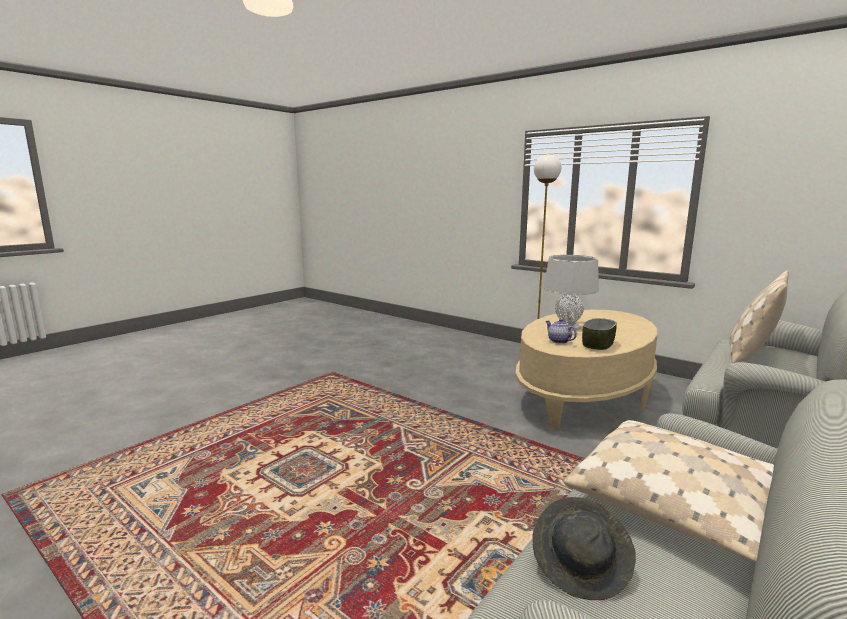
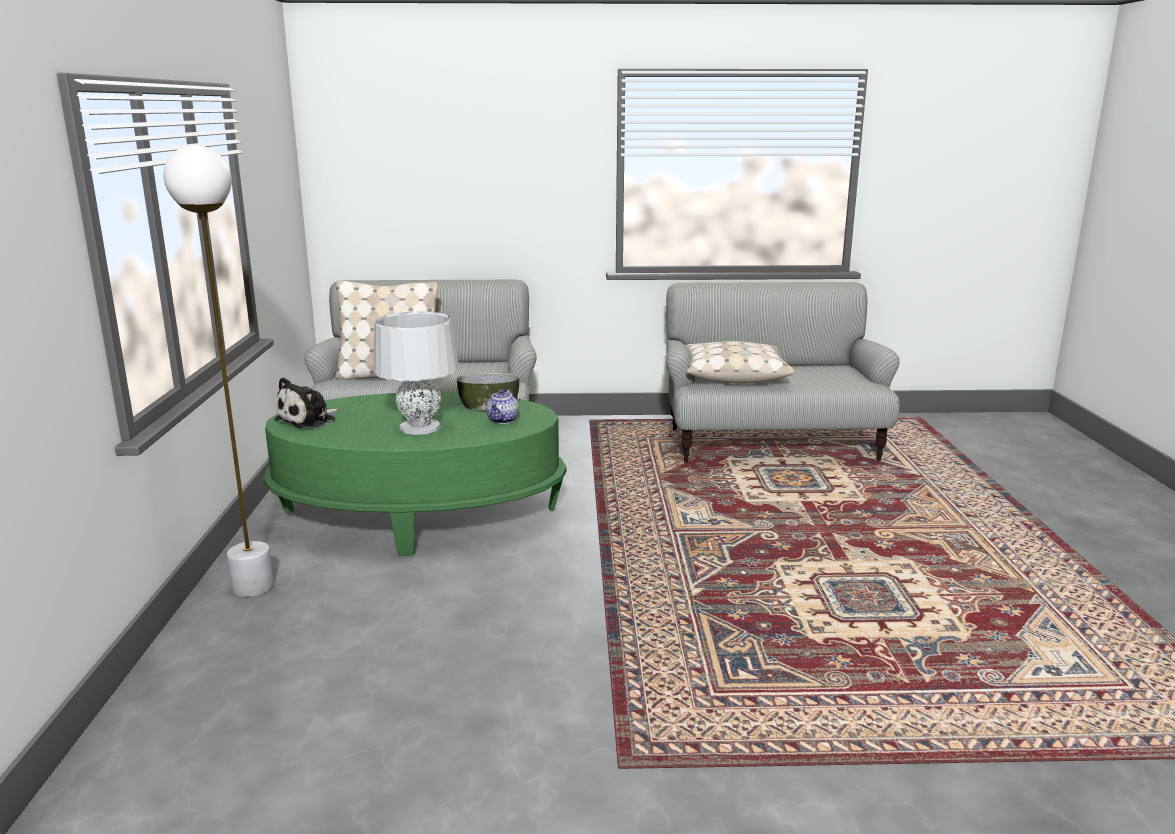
camera: 130 degrees left, 5 degrees up
(581, 566) = (825, 381): grey hat -> none
(584, 395) = (419, 516): beige coffee table -> green coffee table
(609, 315) = (309, 420): none -> plush toy

